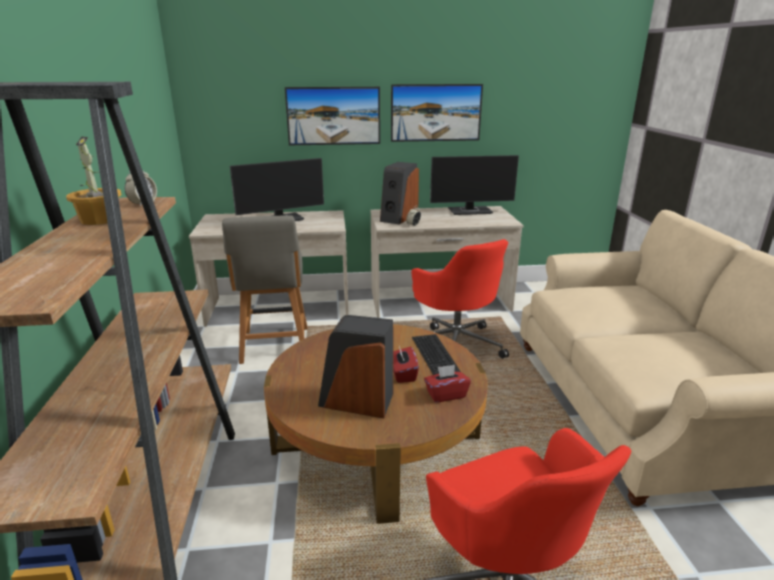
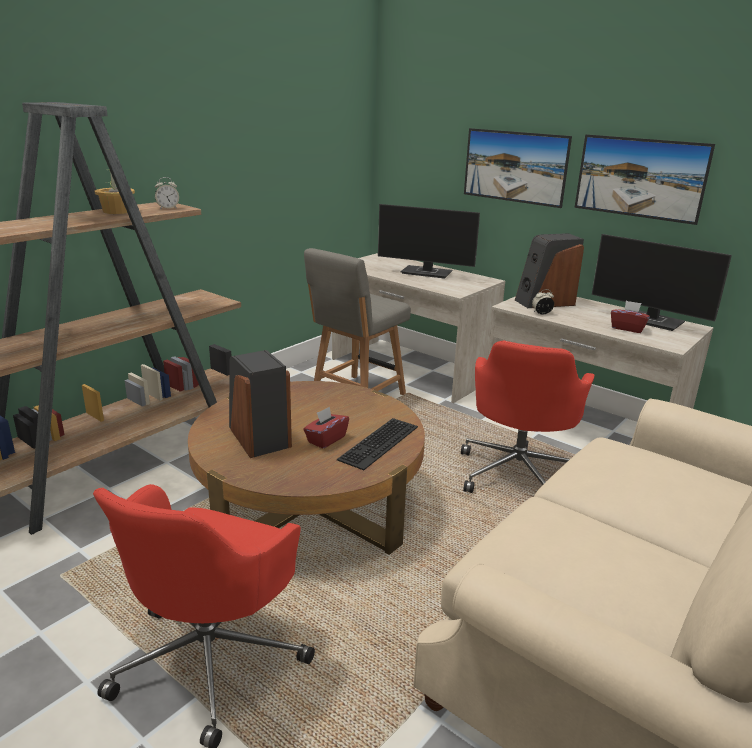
camera: 45 degrees right, 0 degrees up
(446, 394) = (325, 470): red tissue box -> red tissue box (627, 328)

